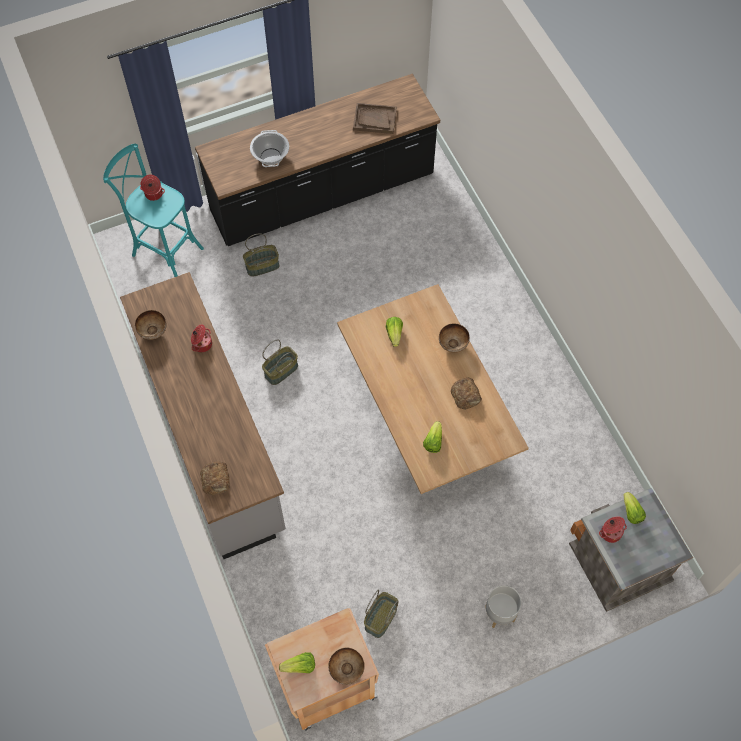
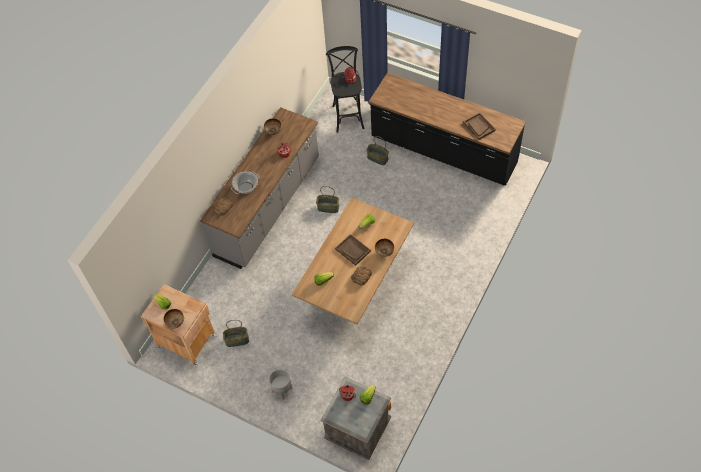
camera: 55 degrees right, 5 degrees down
(165, 250) = (348, 115): turquoise stool -> black stool
(270, 156) = (412, 103): cooking pot -> cooking pot (246, 187)
(418, 376) = (353, 250): none -> brown tray

